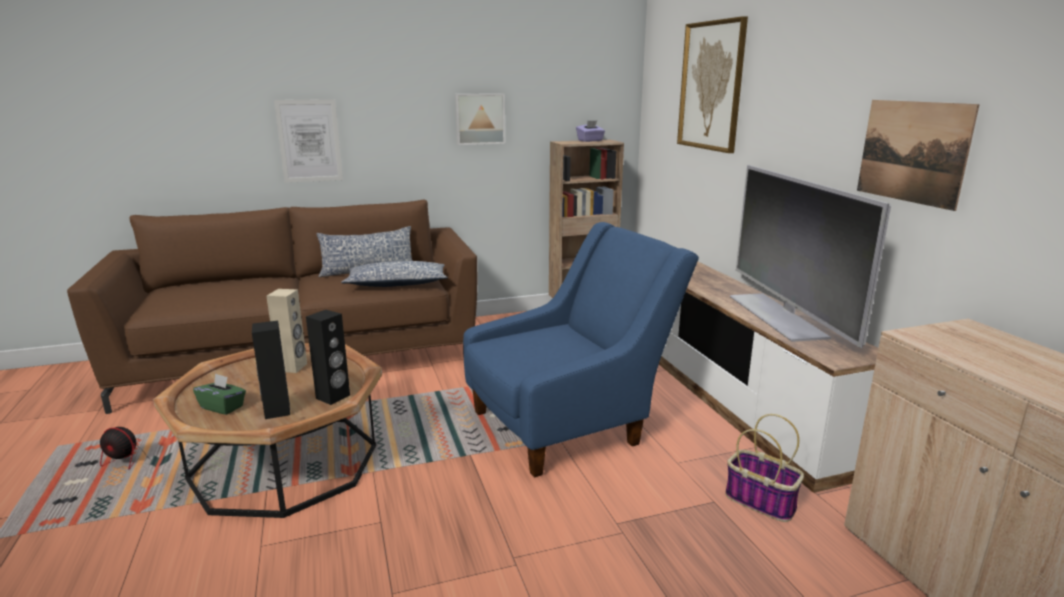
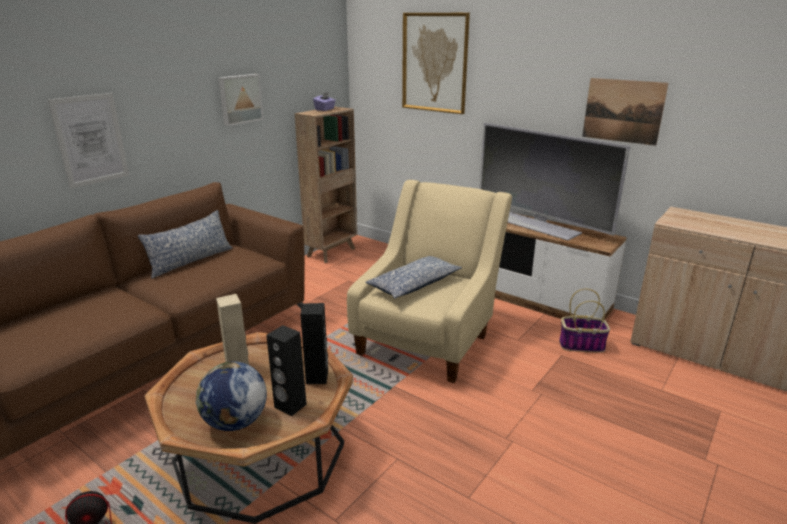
camera: 35 degrees left, 5 degrees up
(222, 407) = (235, 422): green tissue box -> globe
(396, 284) = (239, 266): pillow -> pillow (413, 285)
(568, 424) = (428, 339): blue armchair -> beige armchair

